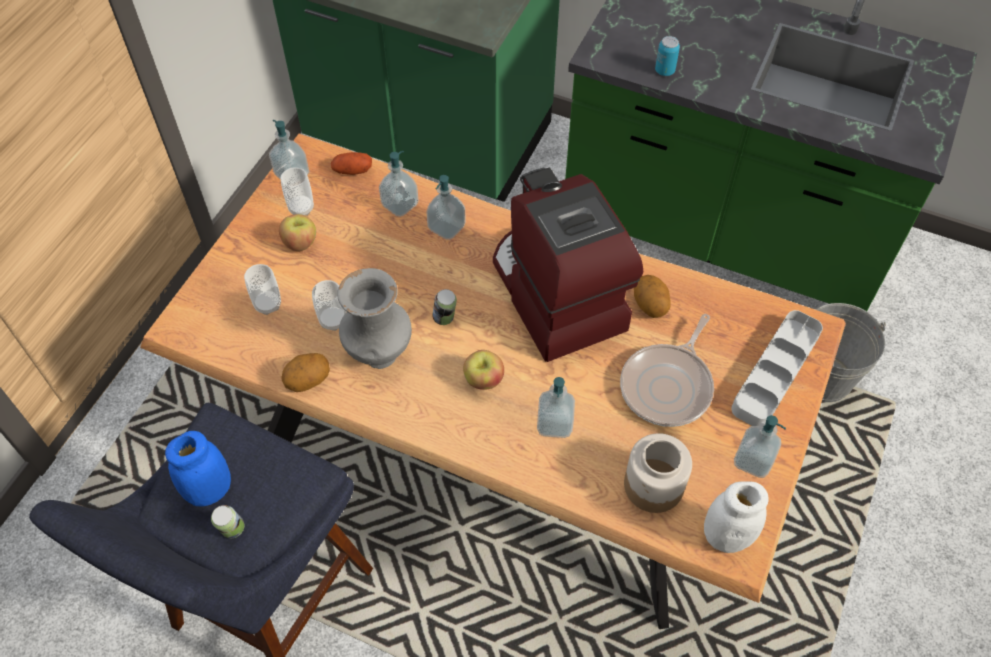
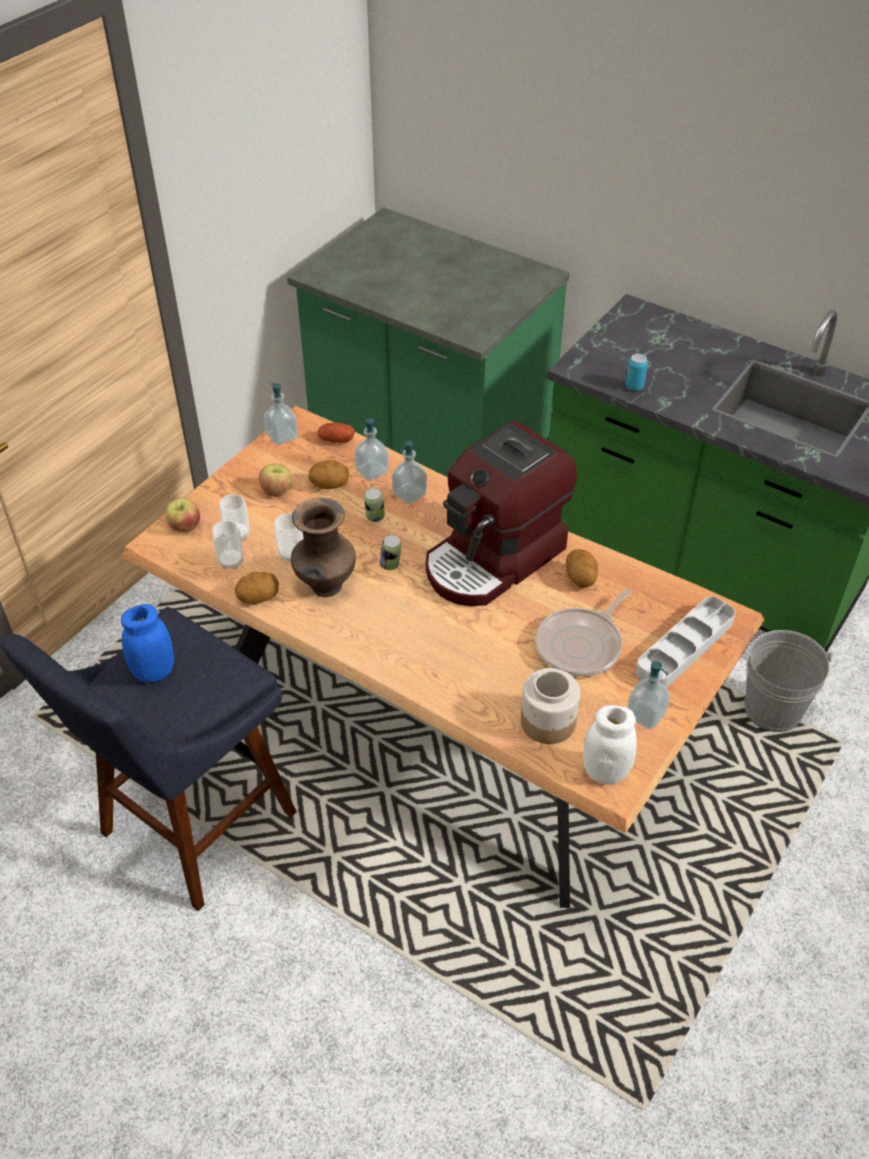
camera: 10 degrees right, 10 degrees down
(232, 530) = (166, 705): can -> can (375, 518)
(301, 208) = (284, 464): cup -> cup (231, 561)
(357, 228) = (329, 485): none -> potato
(379, 355) = (326, 587): grey vase -> brown vase
(483, 380) = (413, 618): apple -> apple (184, 527)
(554, 423) = (469, 661): soap dispenser -> none
(555, 295) = (494, 559): coffee machine -> coffee machine turned 120 degrees counterclockwise

